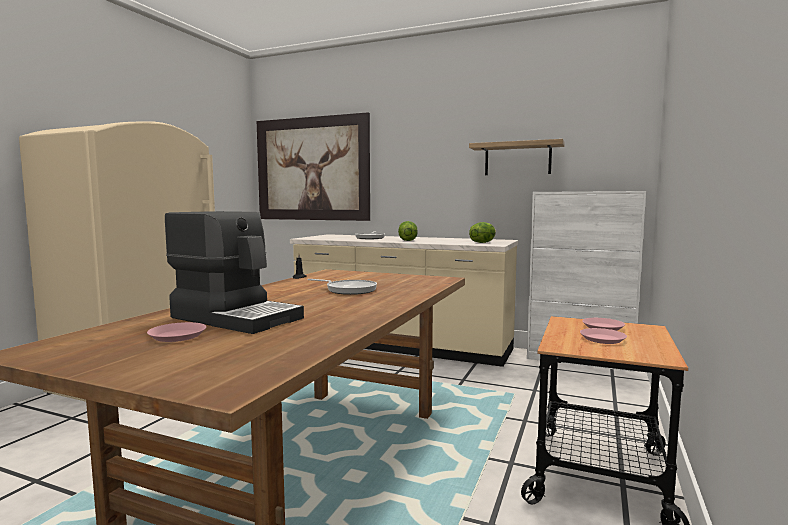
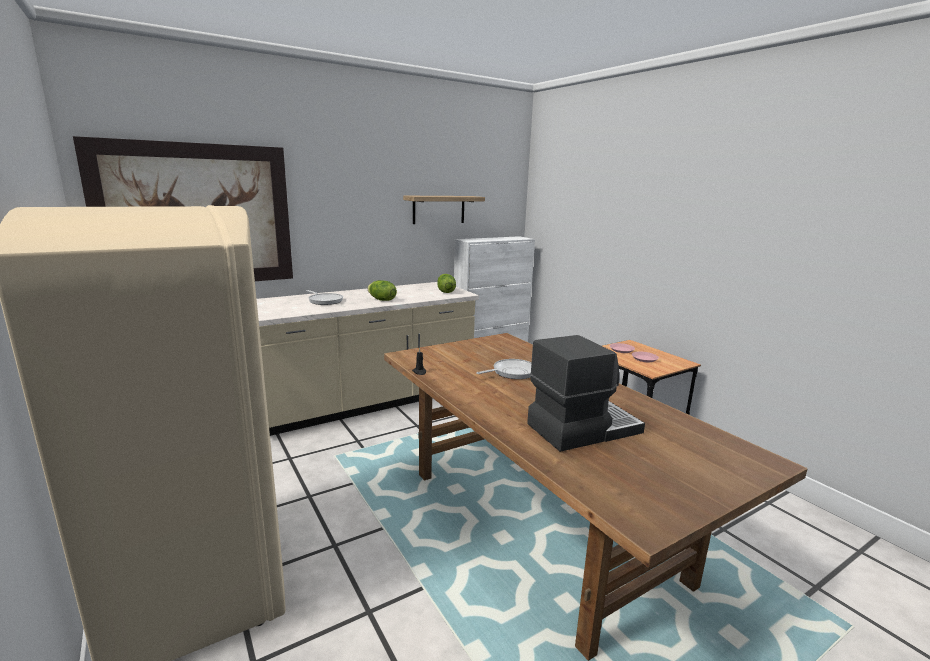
camera: 55 degrees left, 10 degrees up
(178, 336) = (631, 458): pink plate -> none

